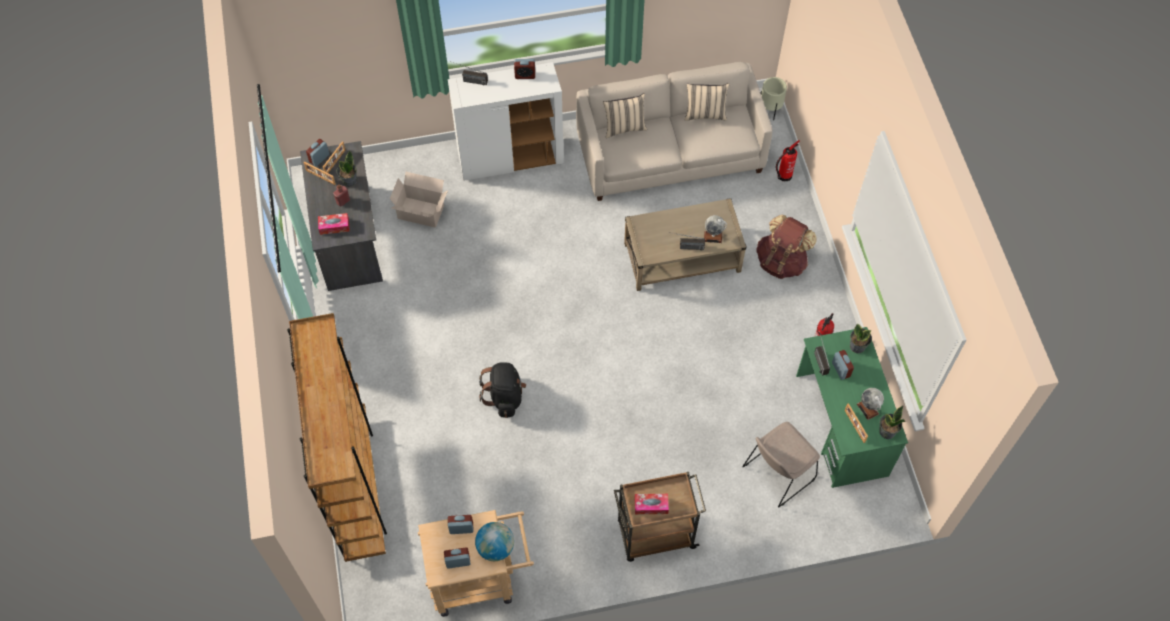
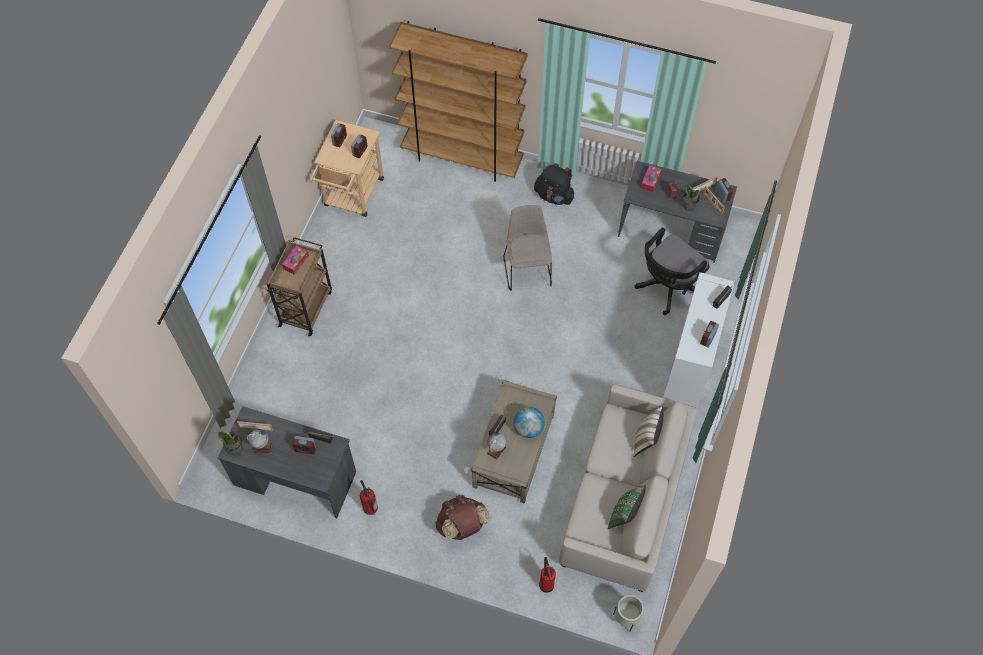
camera: 120 degrees right, 0 degrees up
(422, 213) = (667, 288): cardboard box -> black office chair
(495, 547) = (333, 162): globe -> globe (528, 428)
(505, 397) = (471, 269): black backpack -> black backpack (554, 196)
(705, 114) = (625, 514): beige pillow -> green pillow
(777, 474) = (291, 409): beige chair -> beige chair (527, 269)
(841, 425) = (295, 478): green desk -> grey desk
(857, 346) = (315, 474): potted plant -> none

